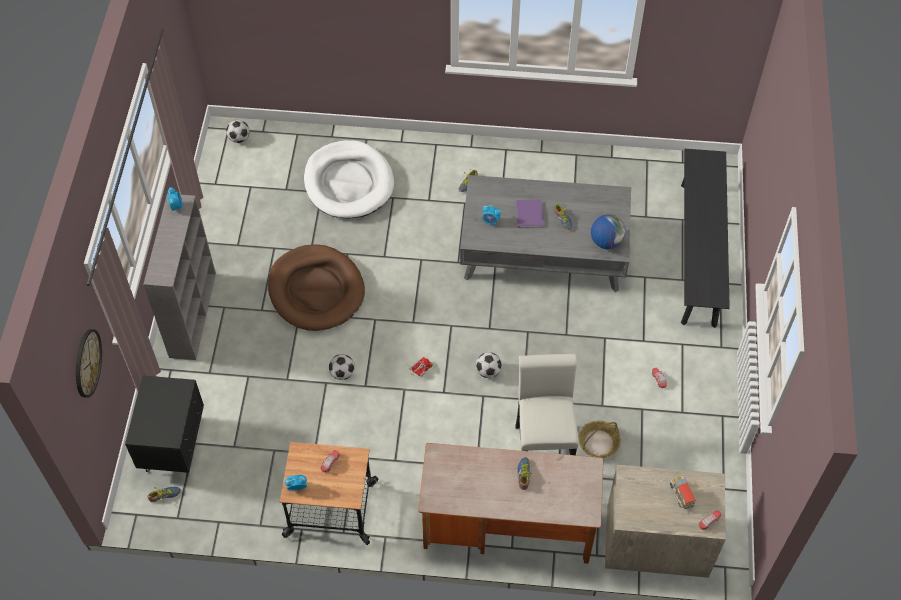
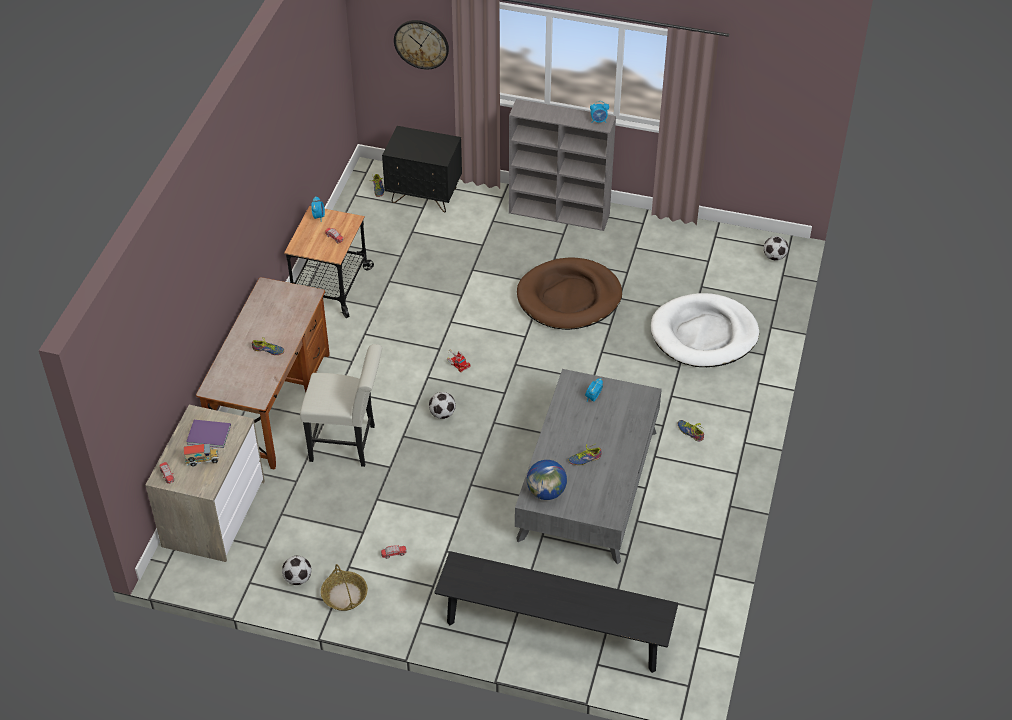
camera: 100 degrees right, 10 degrees down
(342, 373) = (468, 307): football -> football (298, 578)
(528, 215) = (596, 430): purple book -> purple book (208, 433)
(598, 443) = (334, 487): basket -> basket (344, 595)

